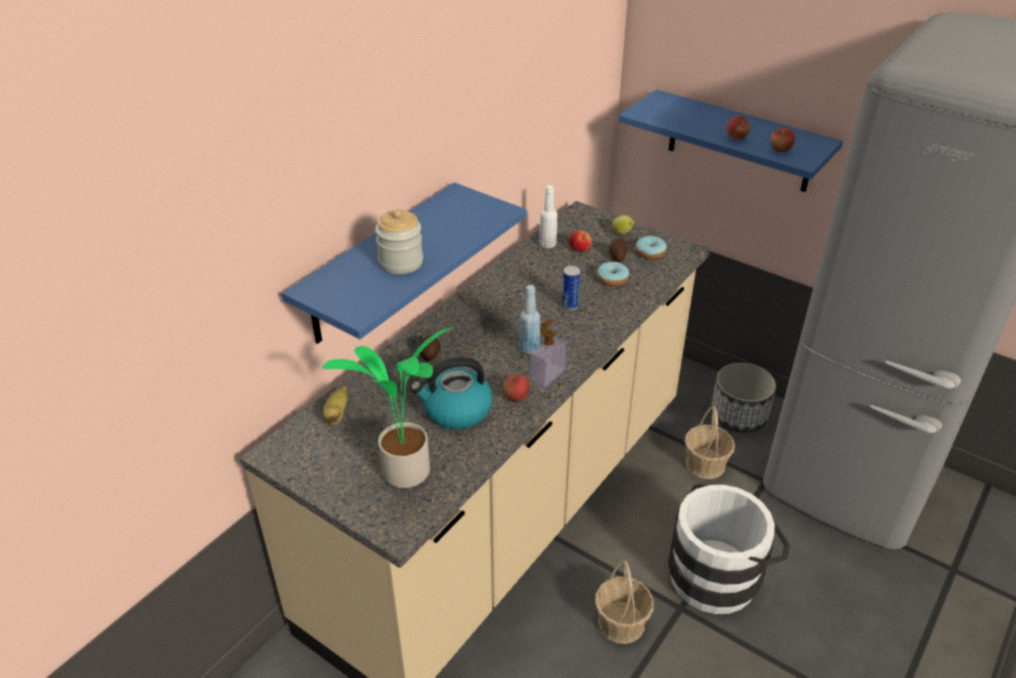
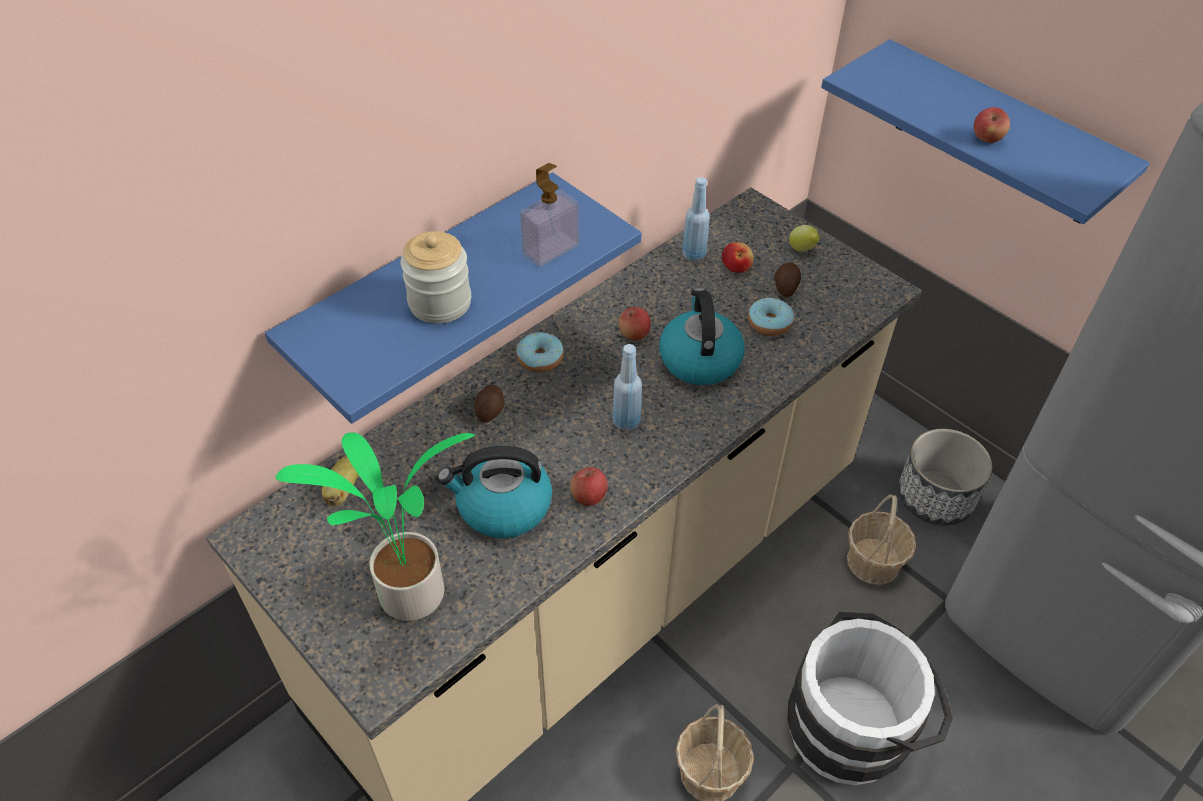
camera: 10 degrees right, 10 degrees up
(547, 244) = (693, 254): white bottle -> blue bottle
(547, 376) = (640, 469): soap dispenser -> soap dispenser (551, 250)
(569, 306) = (699, 359): can -> kettle
(650, 252) = (834, 286): donut -> donut (540, 359)
(780, 150) = (1048, 168): apple -> apple (634, 334)

